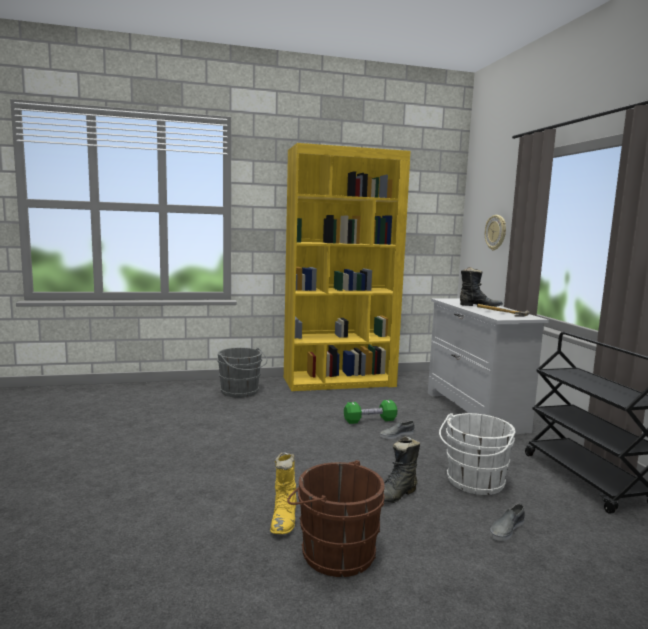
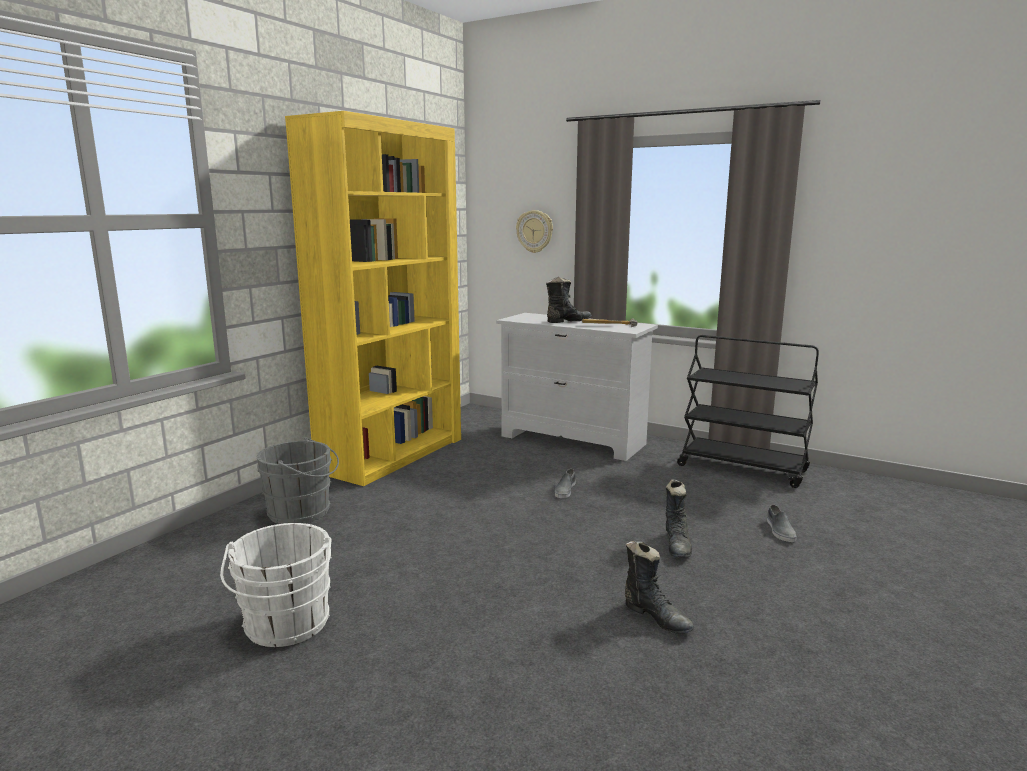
camera: 45 degrees left, 5 degrees up
(284, 519) = (656, 617): yellow boot -> black boot
(334, 552) = (741, 617): brown bucket -> none
(370, 420) = (514, 486): green dumbbell -> none
(473, 482) = (697, 505): white bucket -> white bucket (286, 626)

